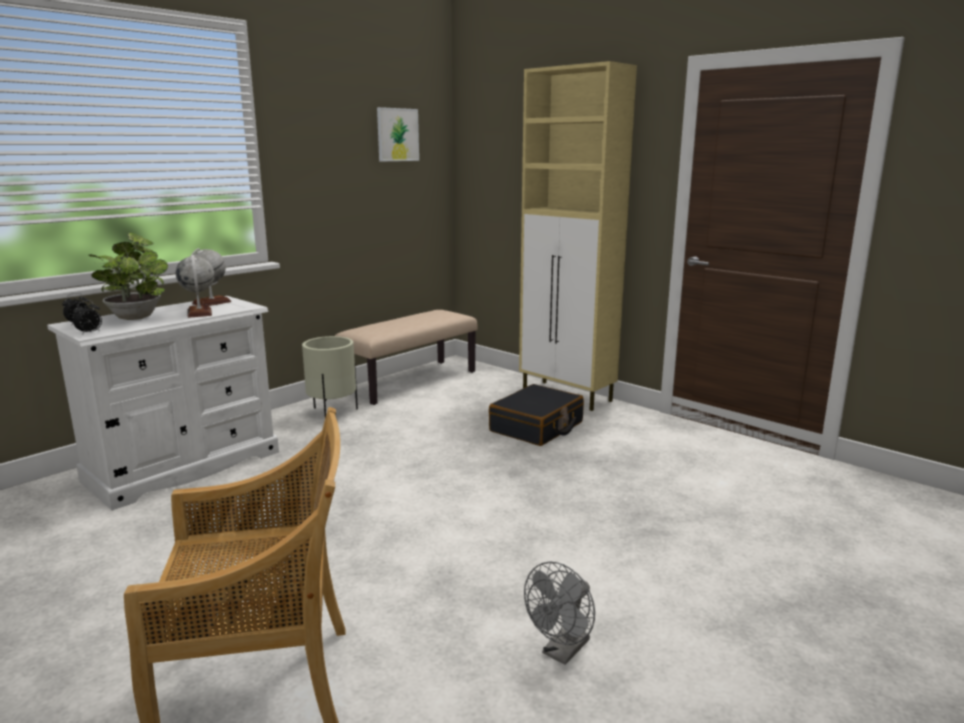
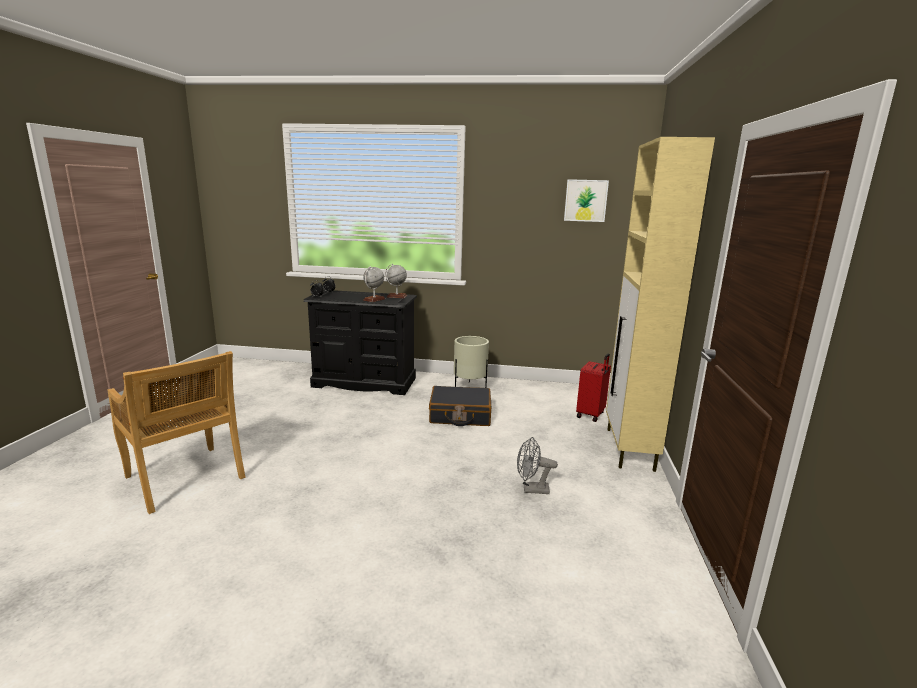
camera: 55 degrees right, 0 degrees up
(136, 316) = (352, 294): potted plant -> none
(184, 466) = (364, 382): white dresser -> black dresser
(410, 381) = (551, 390): beige bench -> none
(487, 385) = (591, 415): none -> red suitcase
(537, 427) = (550, 455): black suitcase -> black suitcase (460, 415)
(562, 652) = (257, 555): grey fan -> grey fan (531, 489)

